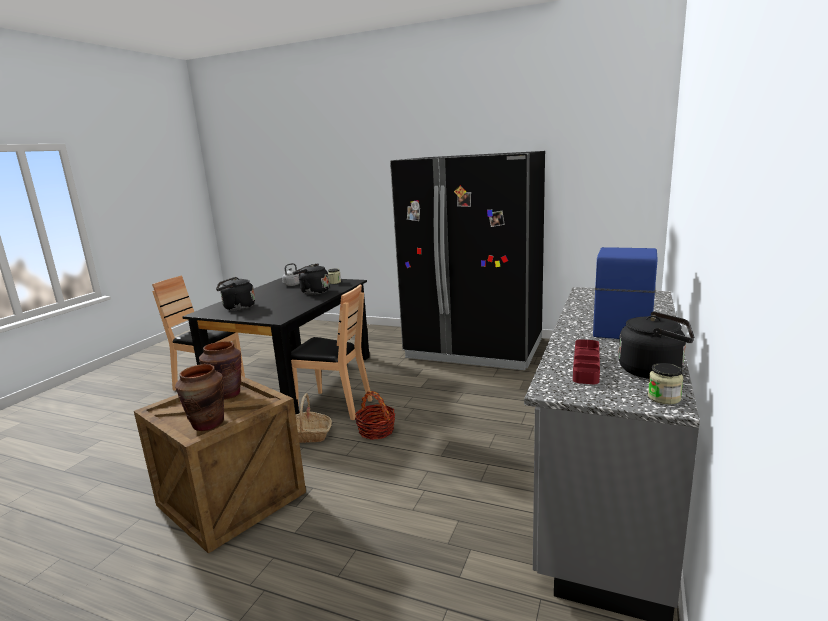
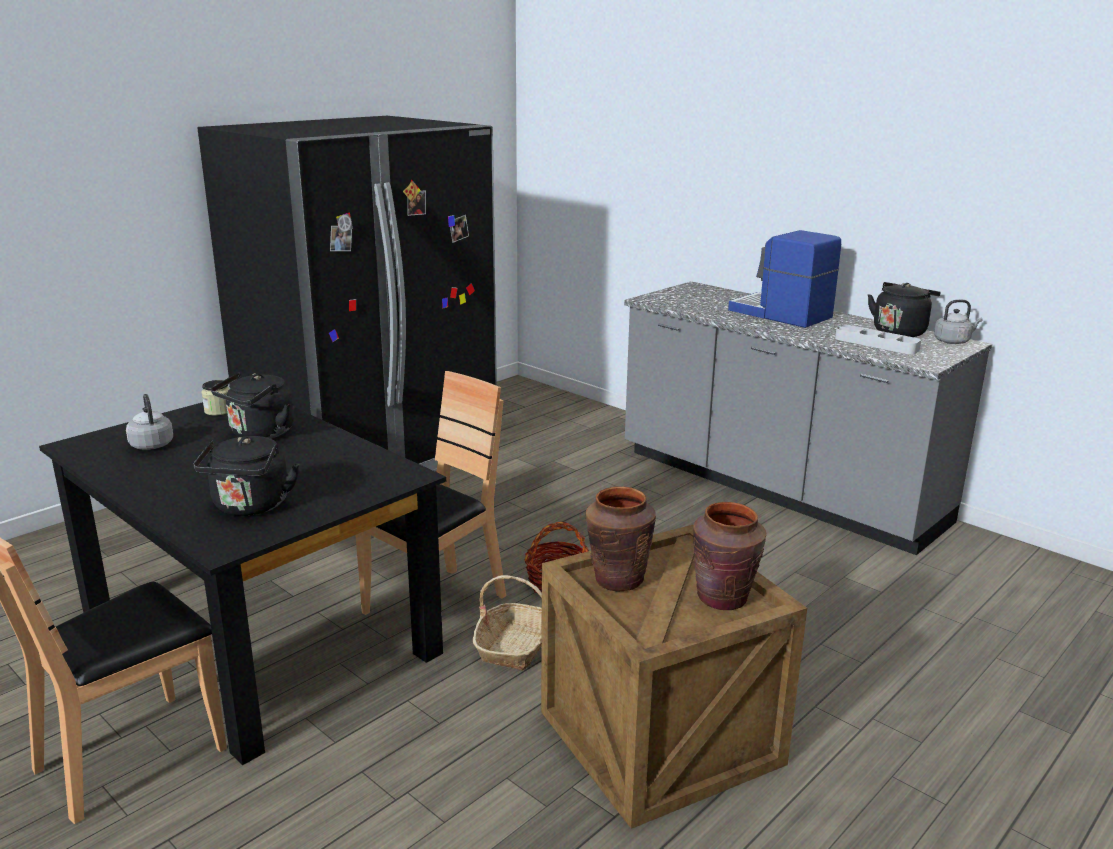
camera: 70 degrees left, 5 degrees up
(586, 365) = (876, 344): red tray -> grey tray
(664, 397) = (953, 341): jar -> grey kettle

